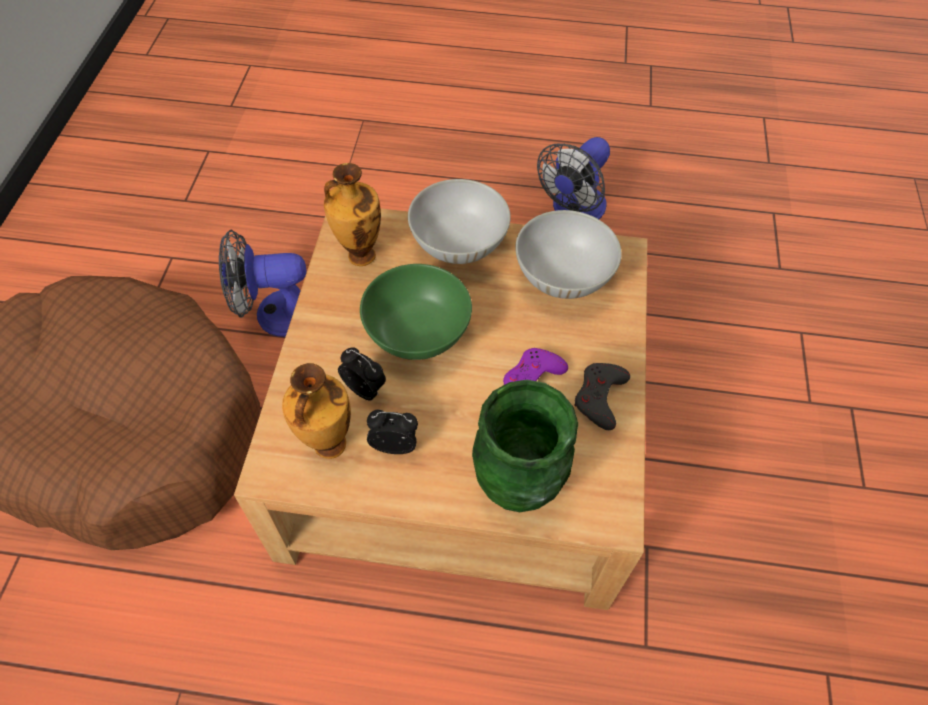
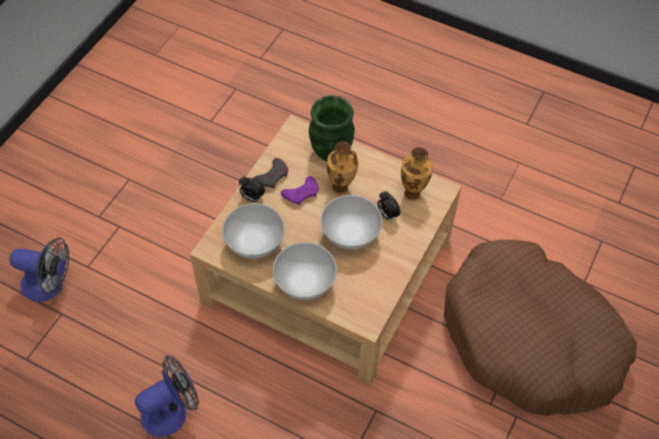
camera: 160 degrees left, 0 degrees up
(275, 314) = (422, 390): fan -> fan (49, 285)
(359, 255) = (367, 295): vase -> vase (341, 188)
(395, 444) = (381, 184): alarm clock -> alarm clock (252, 197)
(416, 335) = (351, 235): green bowl -> white bowl

